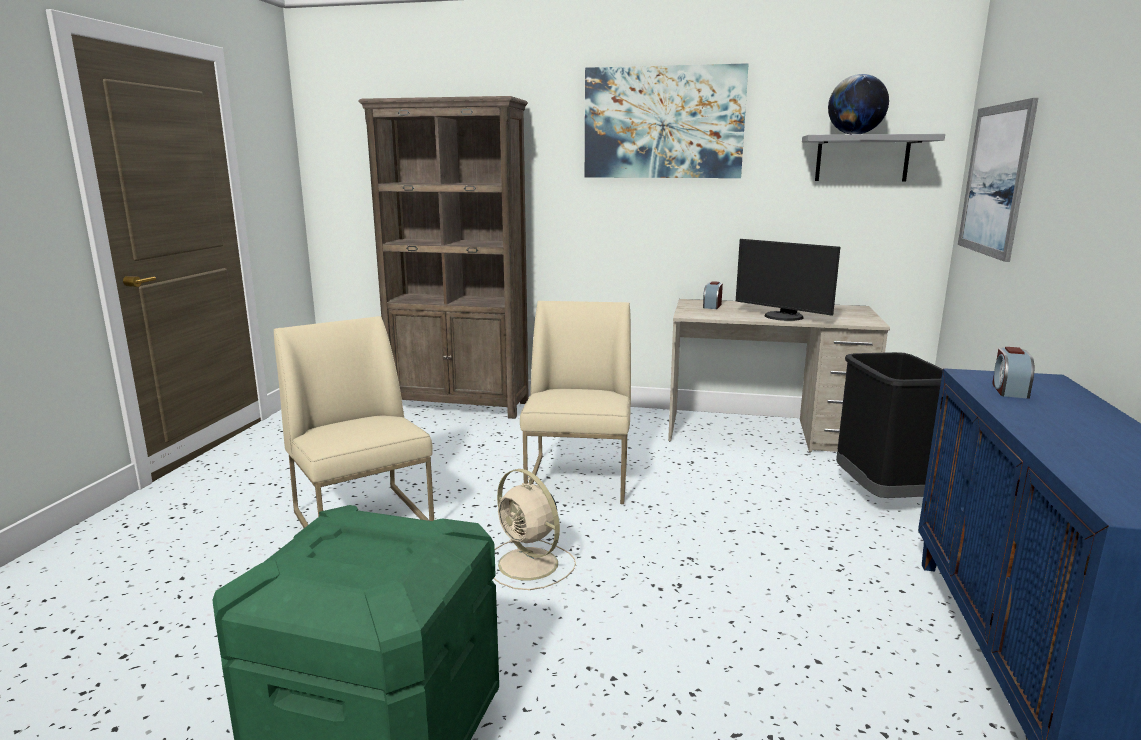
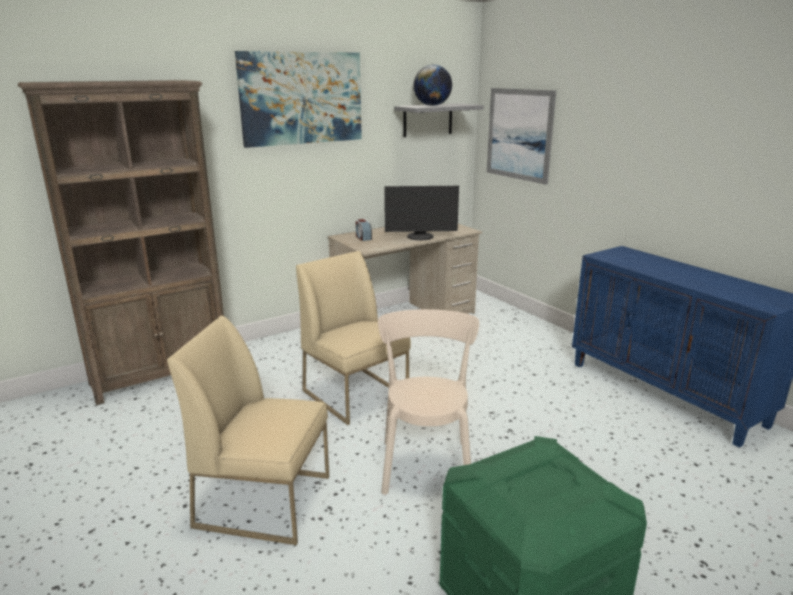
camera: 45 degrees left, 5 degrees up
(530, 565) = (426, 463): beige fan -> beige chair
(882, 496) = (511, 335): black trash can -> none
(1009, 390) = (628, 261): alarm clock -> none

